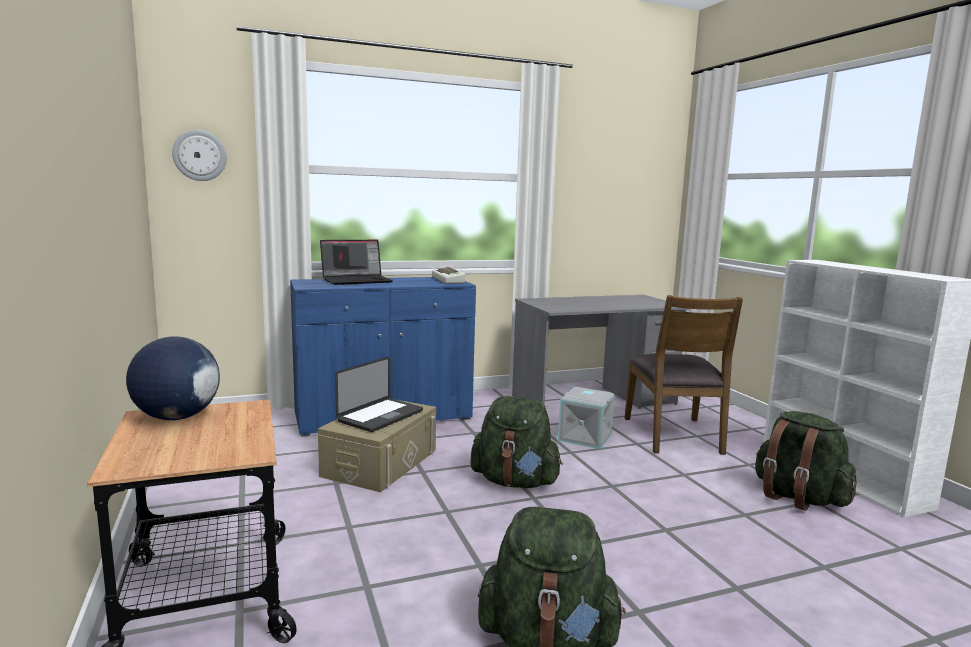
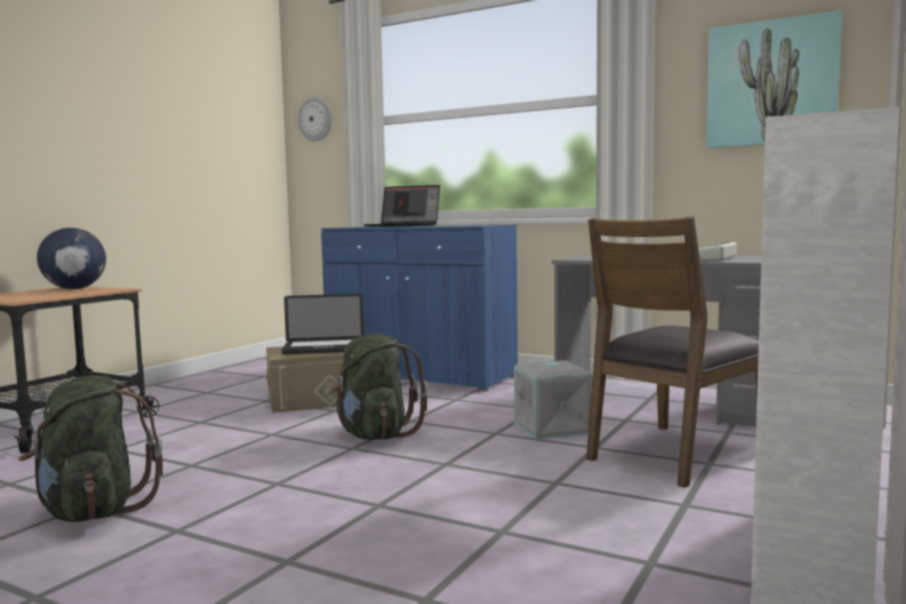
camera: 50 degrees right, 5 degrees down
(449, 280) = (485, 225): keyboard -> keyboard (716, 258)
(615, 182) = (771, 83): none -> picture
(798, 498) = (634, 551): green backpack -> none

